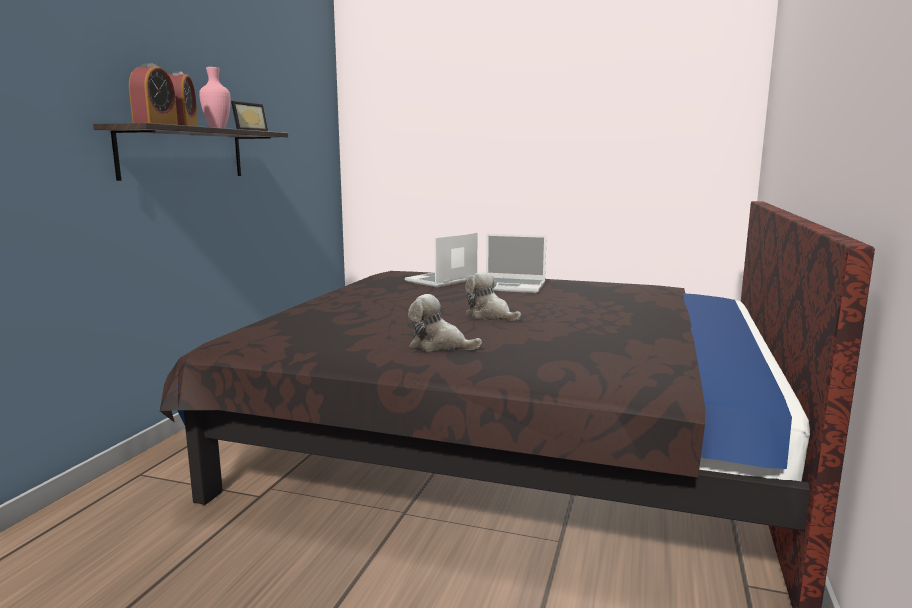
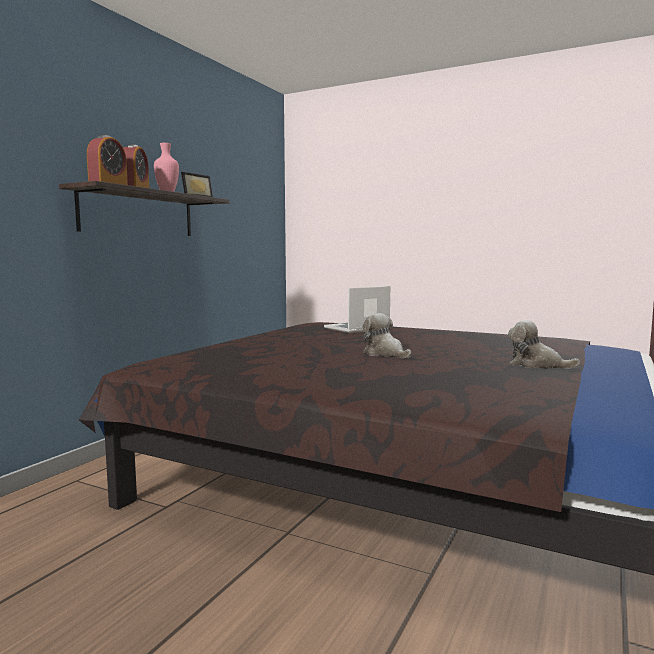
camera: 10 degrees right, 5 degrees down
(439, 346) = (324, 374): plush toy -> plush toy (536, 365)
(512, 286) = (419, 334): laptop -> none

